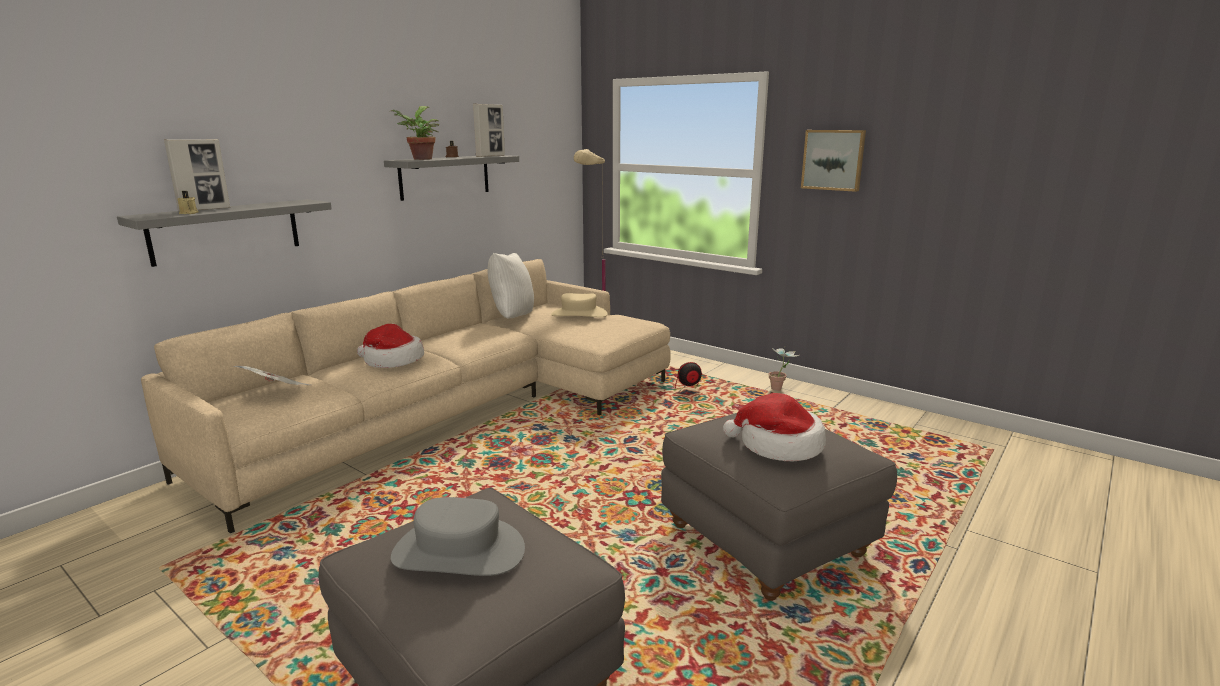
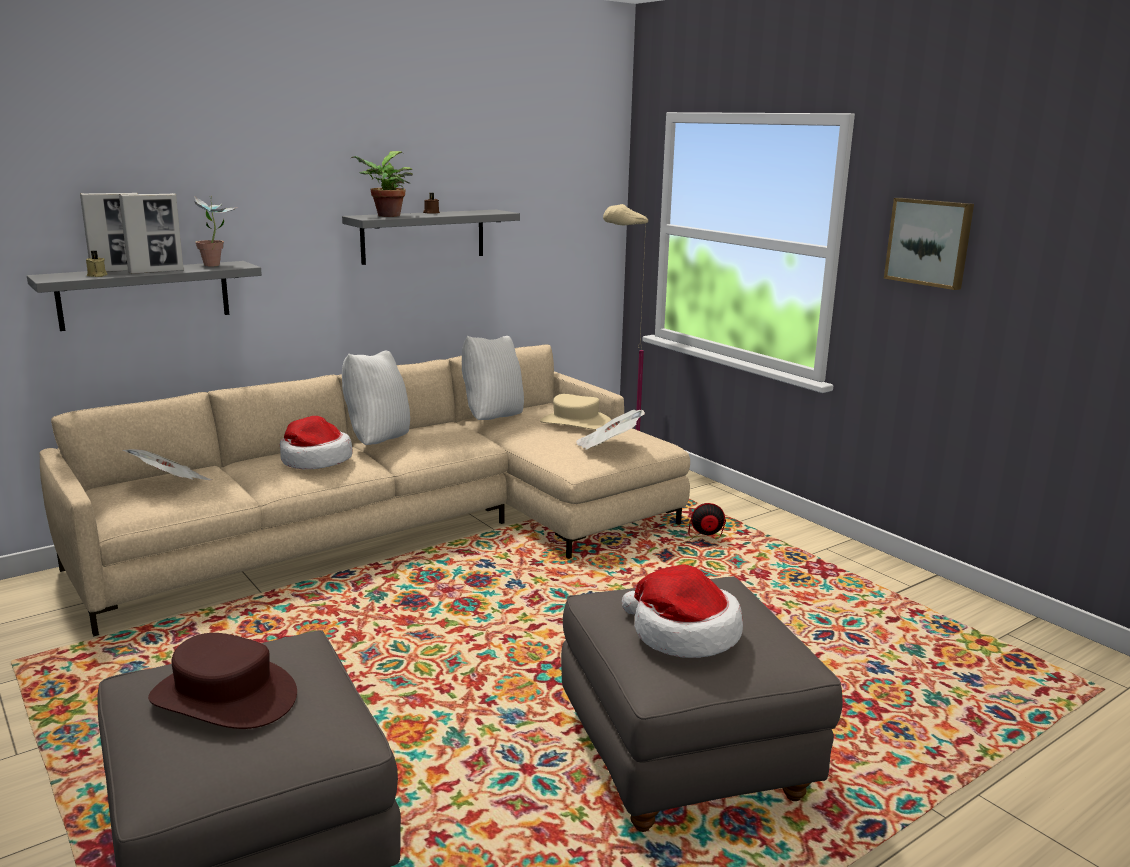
camera: 15 degrees right, 0 degrees up
(432, 342) = (377, 441): none -> white pillow
(459, 551) = (224, 696): grey hat -> brown hat
(490, 156) = (481, 213): picture frame -> picture frame (156, 272)
(614, 328) = (608, 446): none -> newspaper
(780, 389) = (835, 555): potted plant -> potted plant (216, 265)

